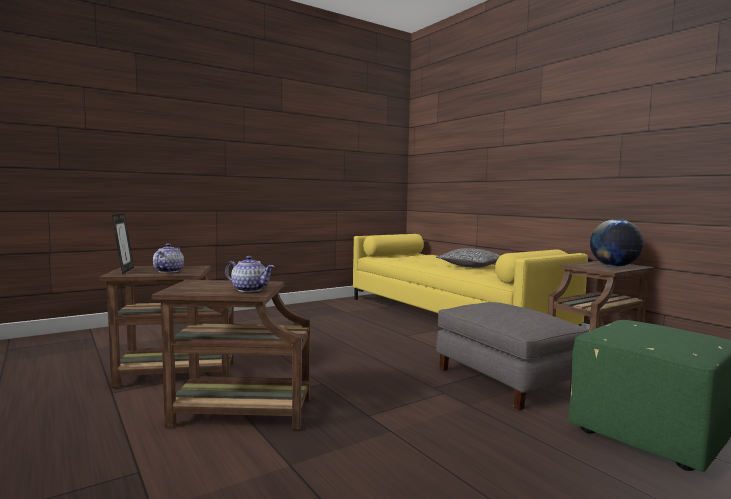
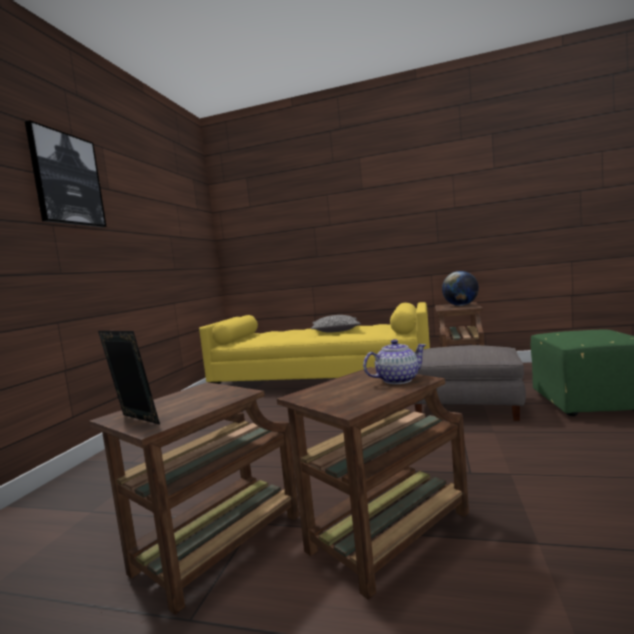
camera: 40 degrees left, 0 degrees up
(168, 271) = (200, 401): teapot -> none
(241, 106) = (67, 179): none -> picture

